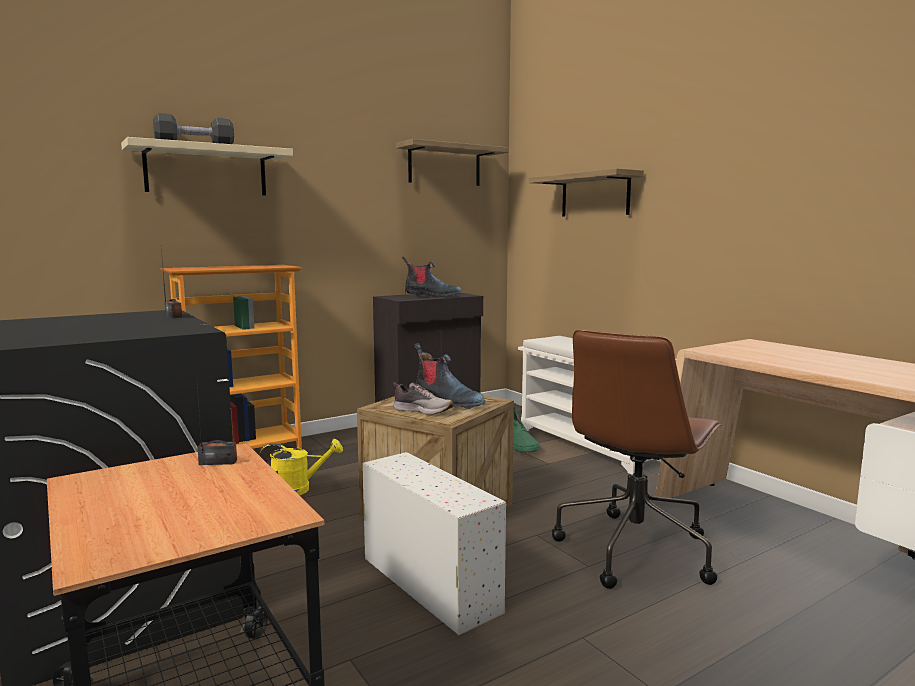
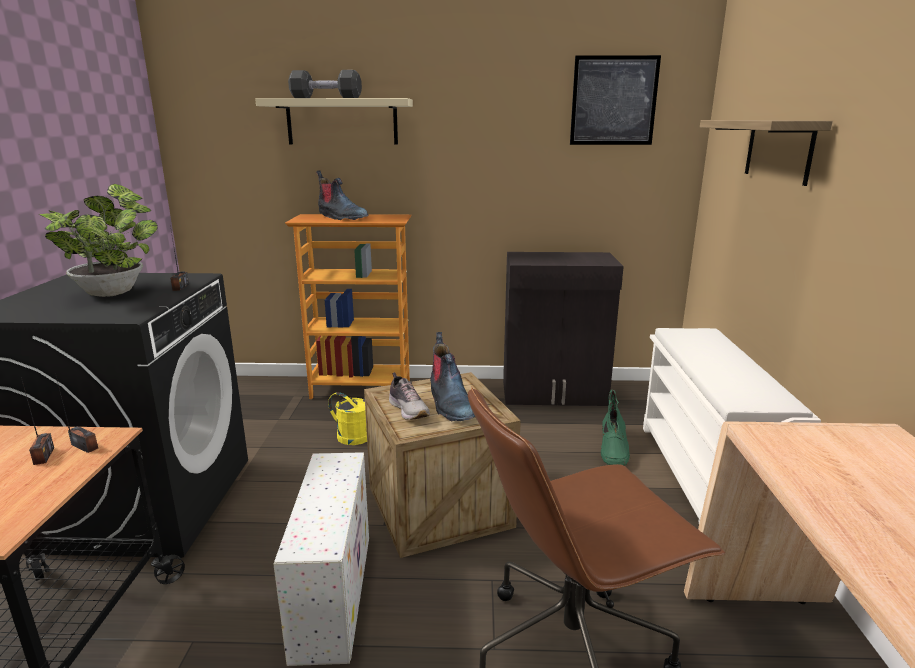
camera: 35 degrees right, 10 degrees up
(101, 324) = (114, 291): none -> potted plant
(187, 476) = (43, 456): none -> radio
(432, 296) = (564, 259): boot -> boot (341, 217)
(444, 165) = (613, 101): shelf -> picture

